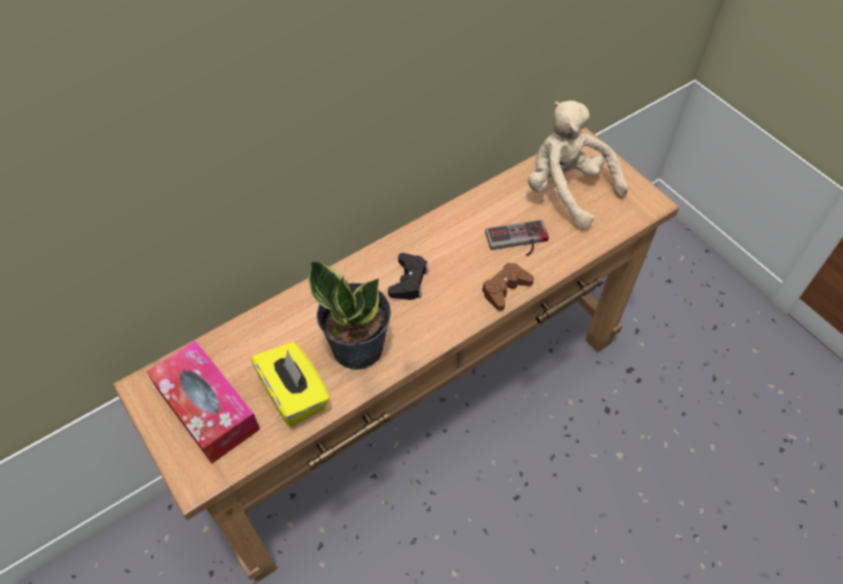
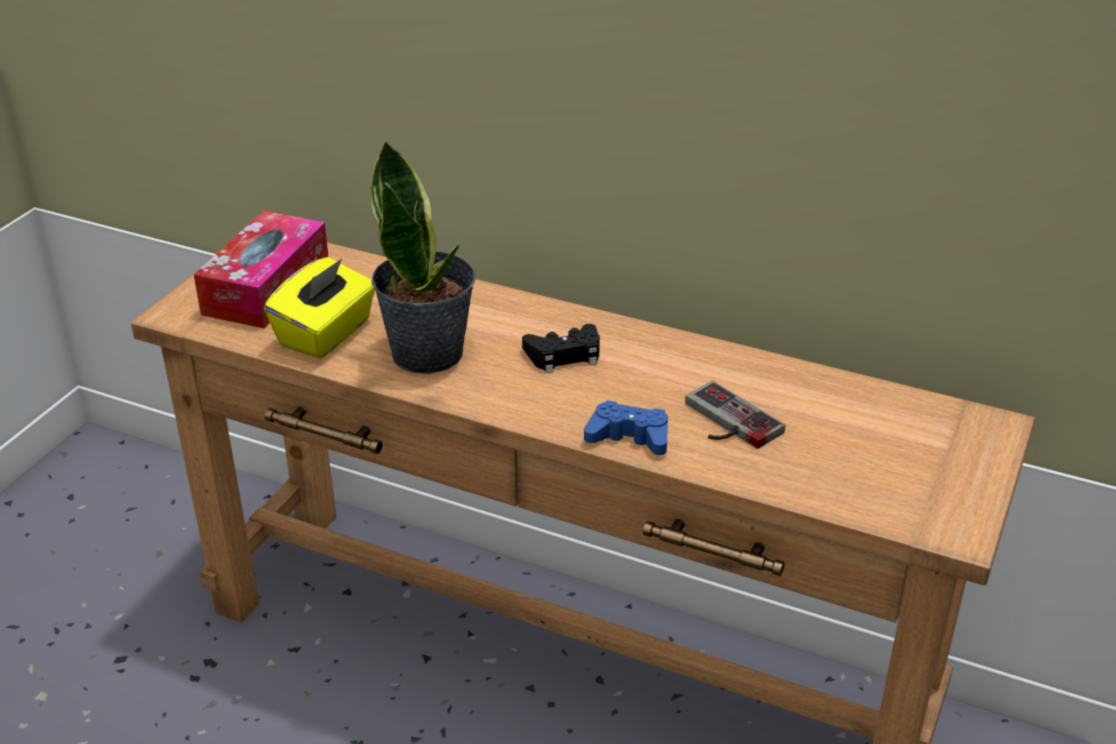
camera: 60 degrees right, 20 degrees down
(505, 289) = (629, 437): brown game controller -> blue game controller
(567, 190) = (877, 437): beige plush toy -> none

